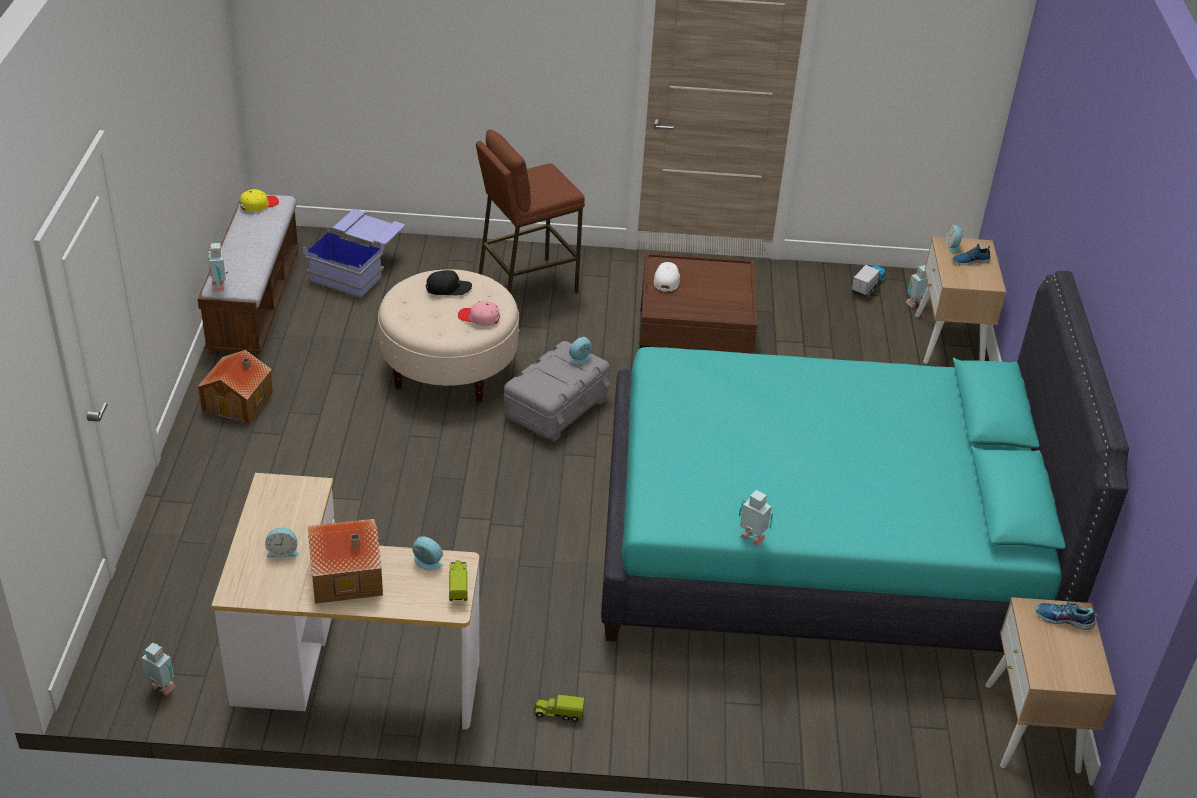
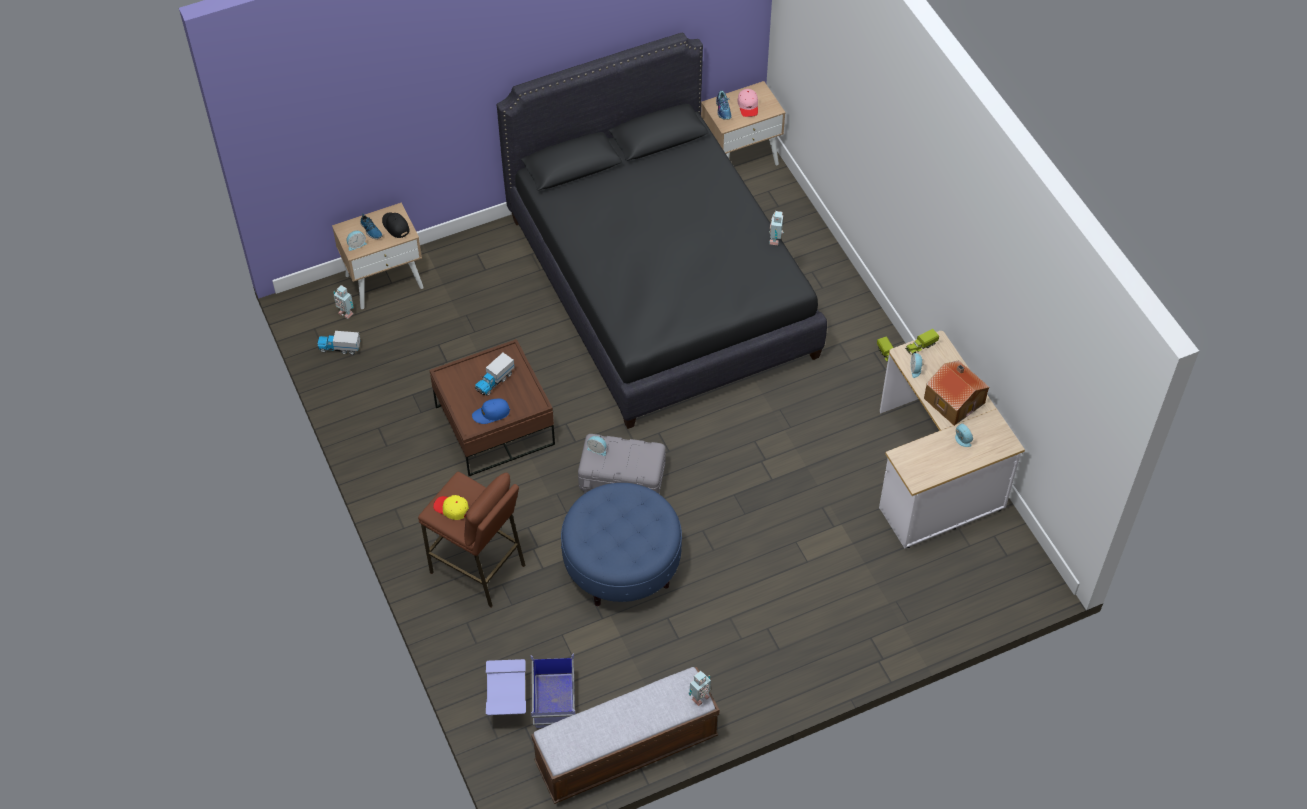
camera: 115 degrees left, 15 degrees up
(162, 688) = (1019, 551): toy robot -> none
(239, 402) = (753, 678): toy house -> none
(259, 204) = (567, 746): yellow cap -> yellow cap (451, 508)
(448, 288) = (601, 539): black cap -> black cap (395, 226)
(449, 368) = (622, 565): beige ottoman -> blue ottoman
(479, 318) = (624, 501): pink cap -> pink cap (748, 106)
(666, 280) = (491, 413): white cap -> blue cap
(709, 295) = (494, 381): none -> toy truck
(820, 544) = (660, 286): turquoise bed -> black bed

